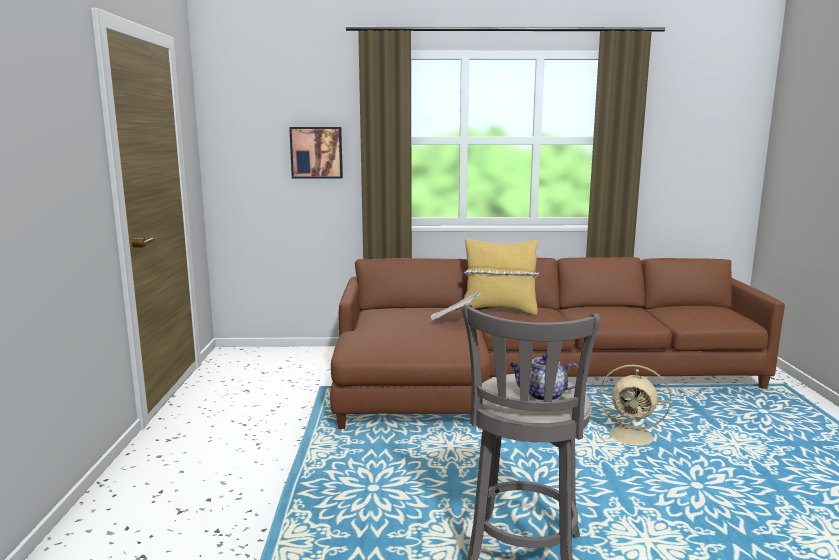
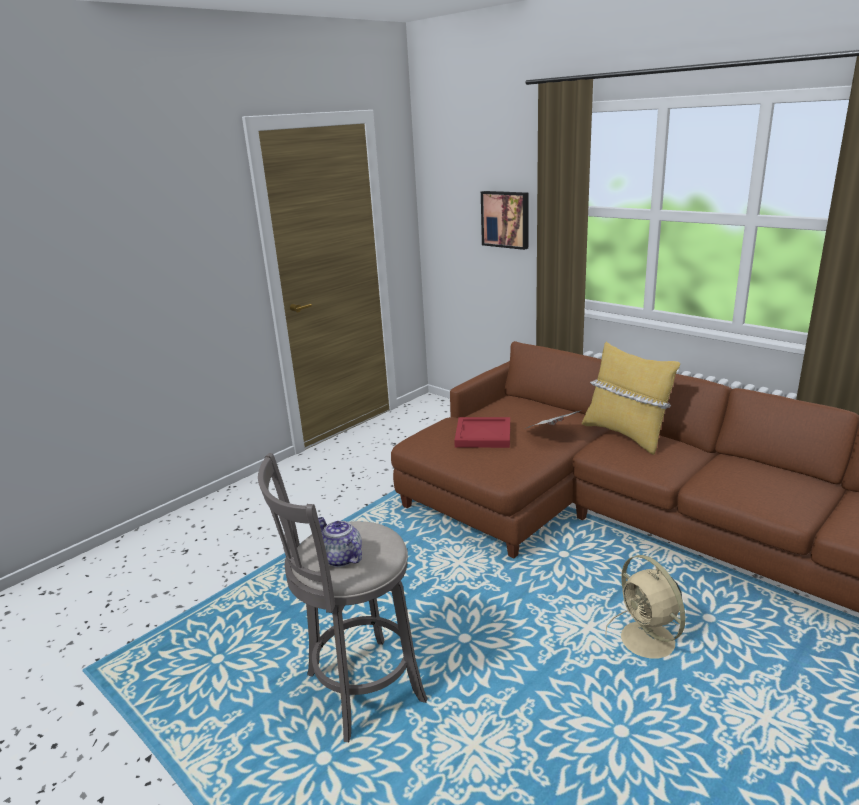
camera: 45 degrees right, 10 degrees up
(404, 332) = (482, 434): none -> red tray

